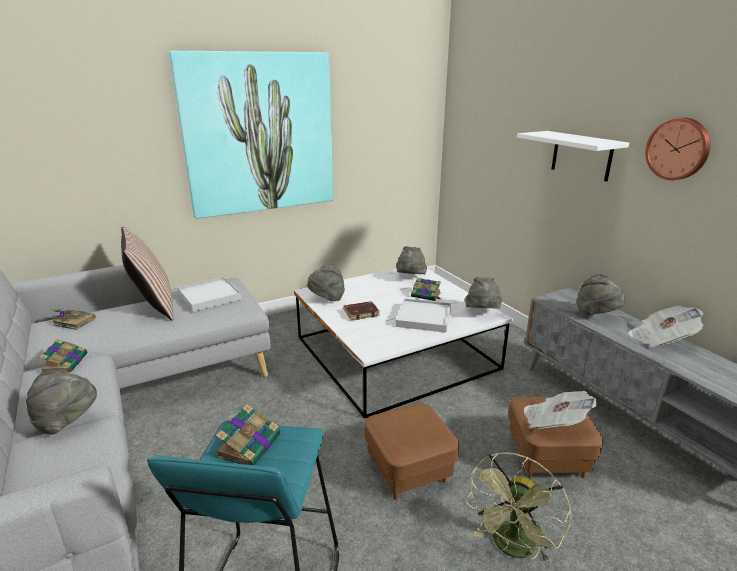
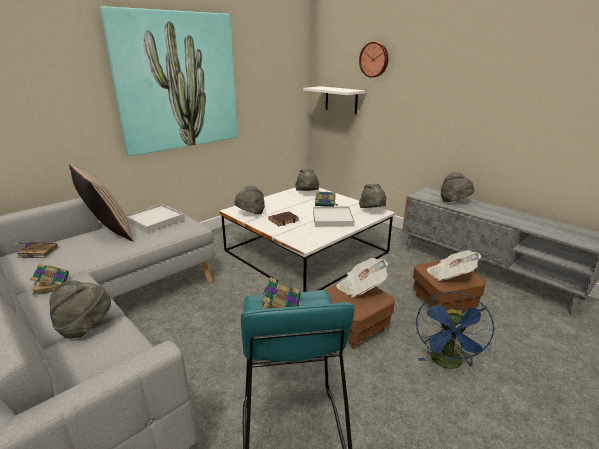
camera: 15 degrees left, 0 degrees up
(512, 548) = (447, 364): green fan -> blue fan
(581, 155) = (430, 89): white shelf -> white shelf (341, 100)
(661, 339) = (502, 211): newspaper -> newspaper (361, 288)
(678, 149) = (502, 78): wall clock -> wall clock (374, 59)

